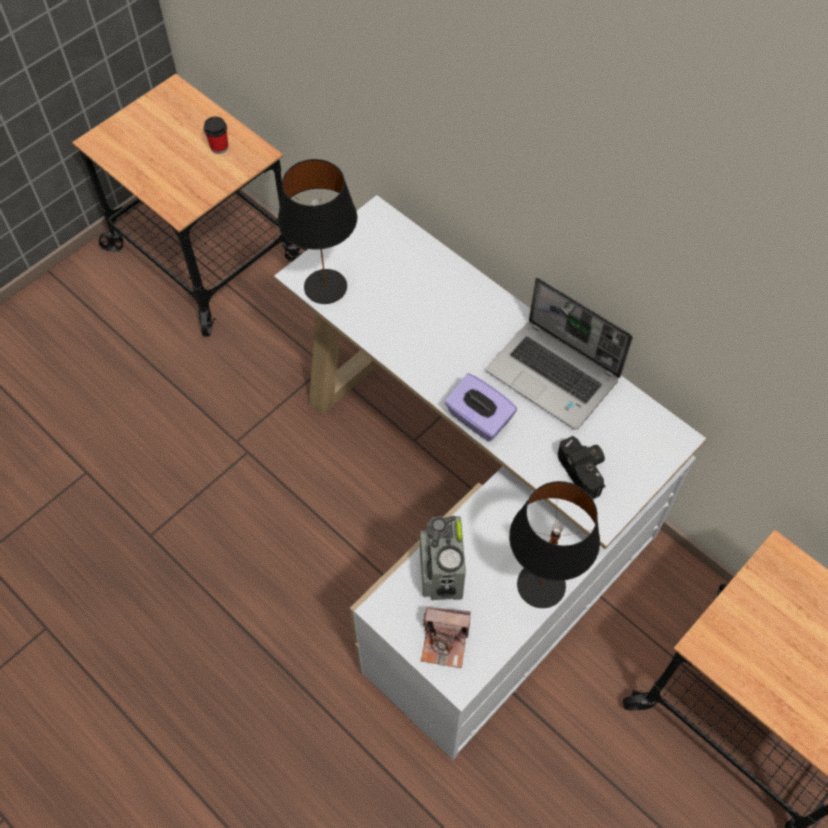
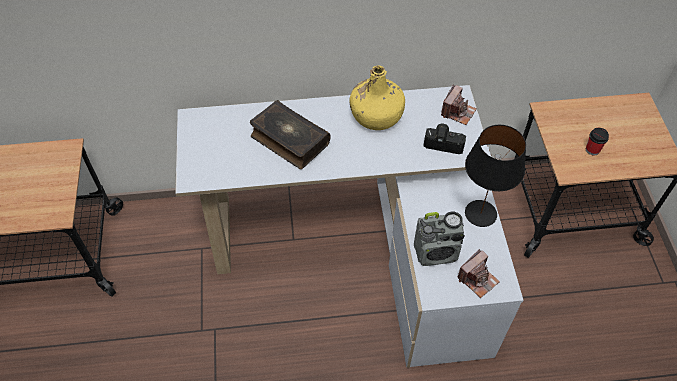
camera: 50 degrees left, 5 degrees down
(219, 147) = (37, 165): cup -> cup (592, 150)
(326, 286) = (212, 173): black table lamp -> none
(434, 320) = (289, 140): none -> book
(441, 574) = (436, 253): radio -> radio turned 45 degrees counterclockwise
(478, 419) = (370, 164): purple tissue box -> none
(554, 375) = (376, 115): laptop -> yellow bottle
(647, 454) = (458, 112): none -> camera

